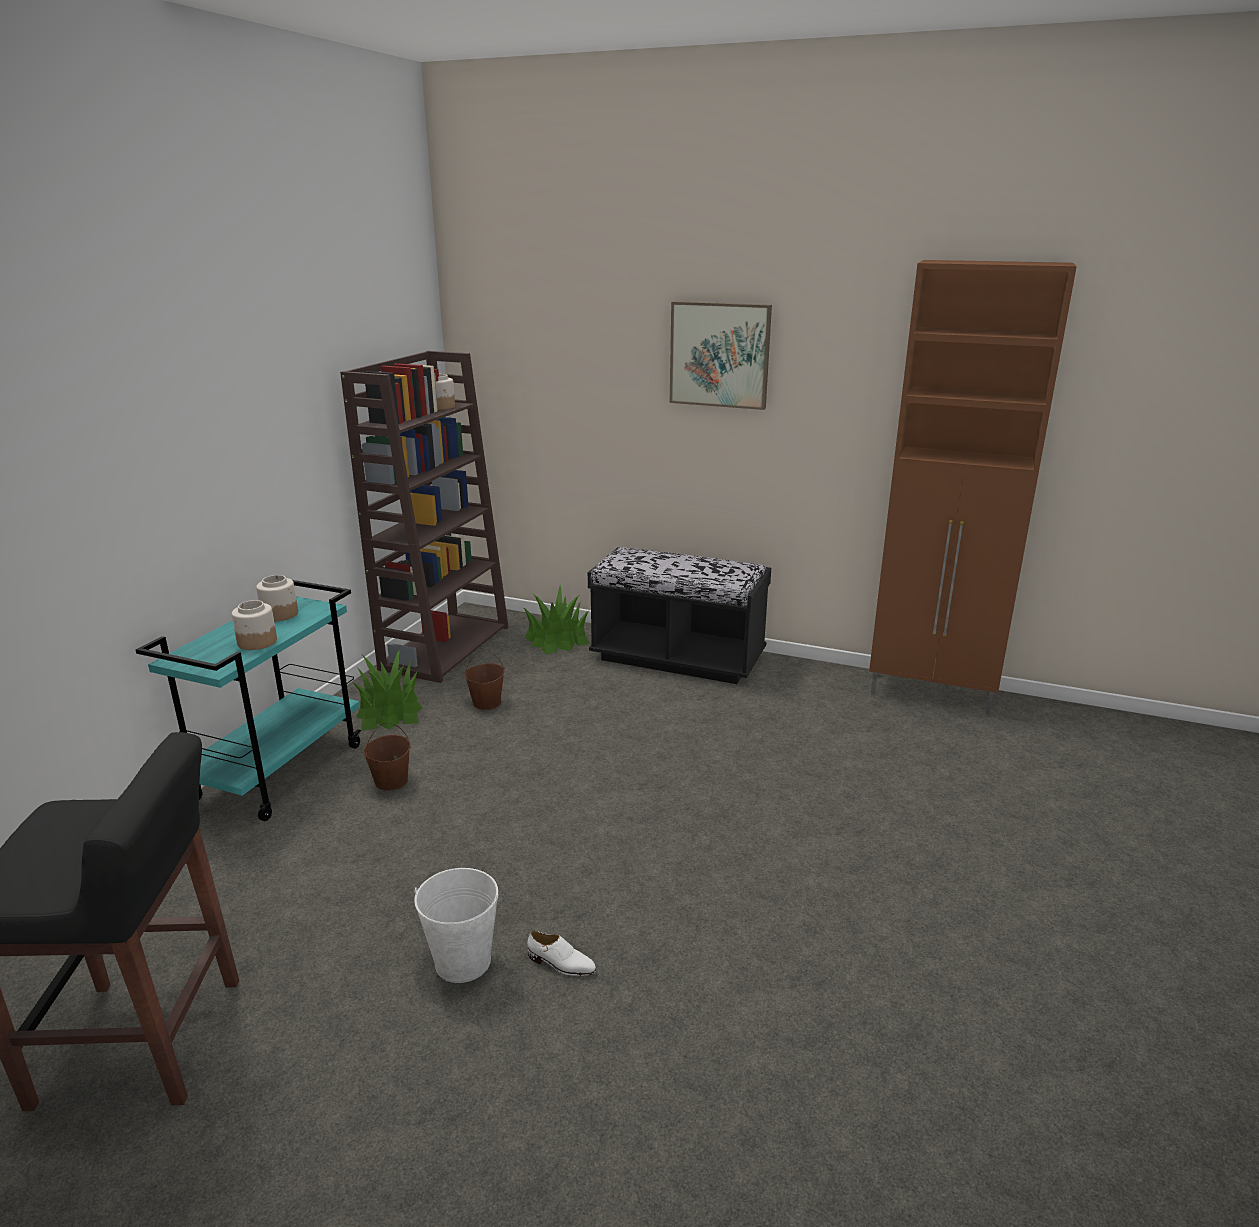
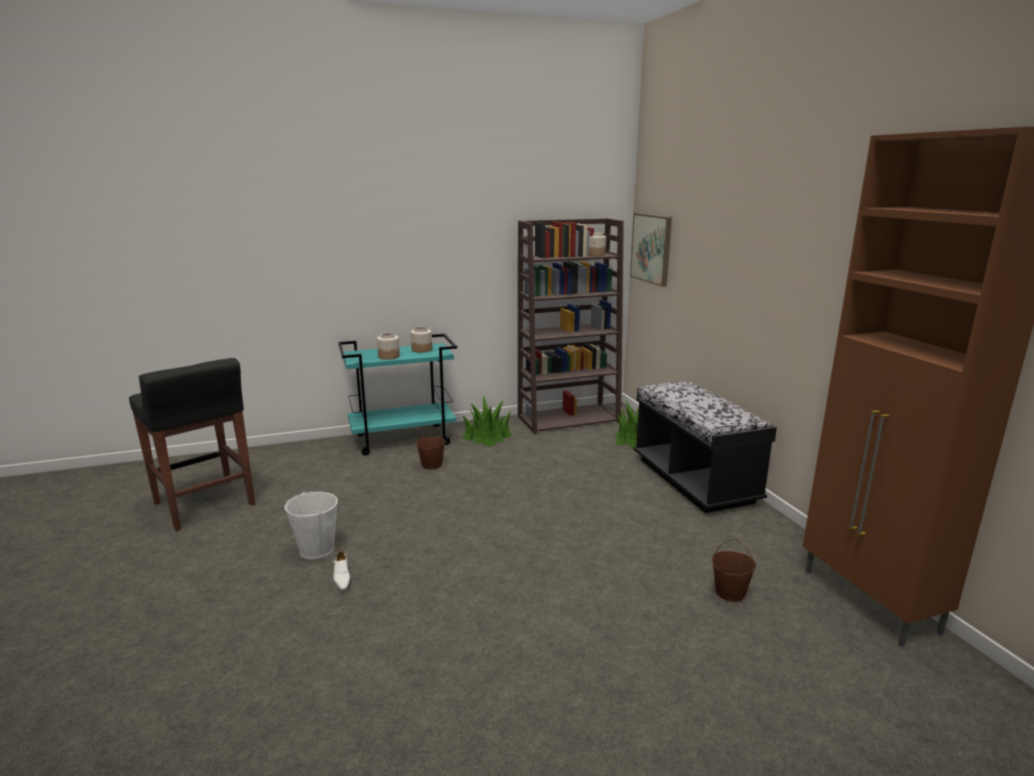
camera: 50 degrees right, 5 degrees down
(487, 703) = (537, 453): brown bucket -> brown bucket (730, 592)
(719, 355) = (766, 231): picture -> picture (651, 248)

